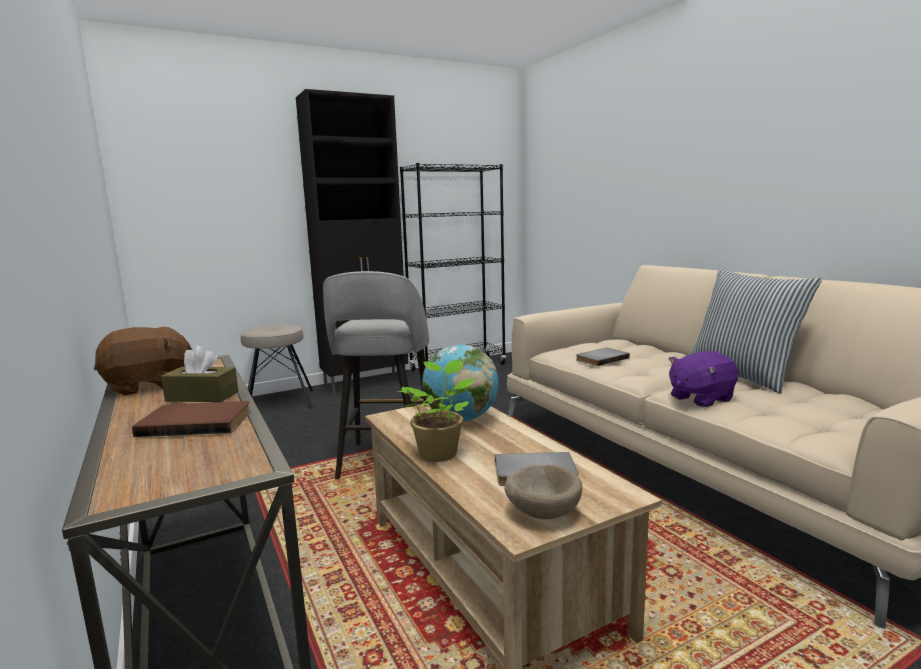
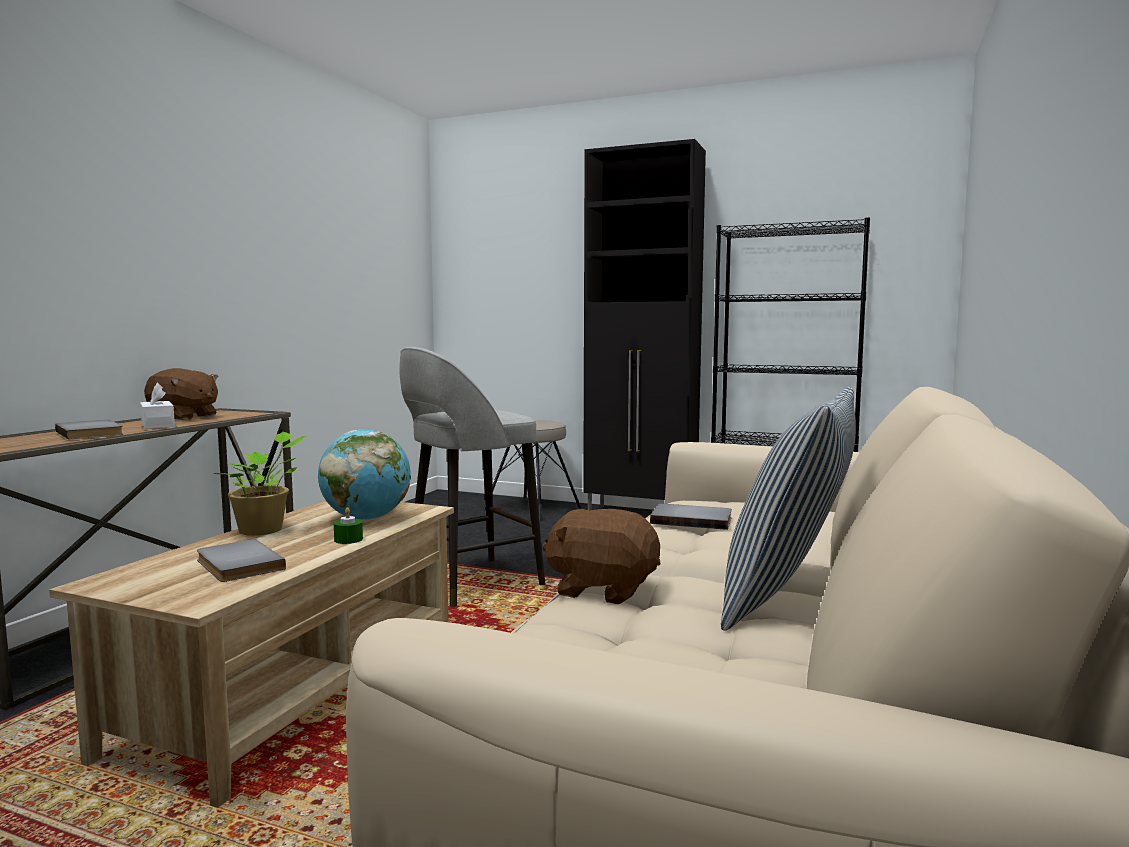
camera: 50 degrees right, 5 degrees down
(197, 422) = (92, 433): brown book -> grey book
(202, 396) = (158, 425): brown tissue box -> white tissue box
(514, 432) = (348, 539): none -> green candle
(543, 511) = (143, 582): beige bowl -> none
(700, 398) = (602, 589): purple plush toy -> brown plush toy

